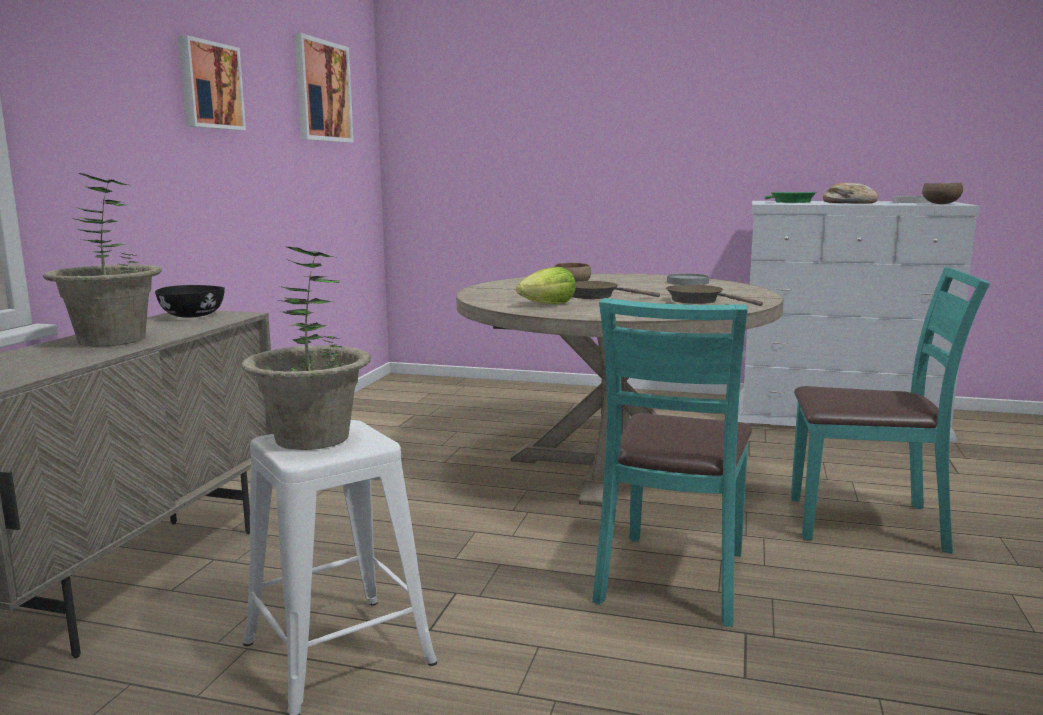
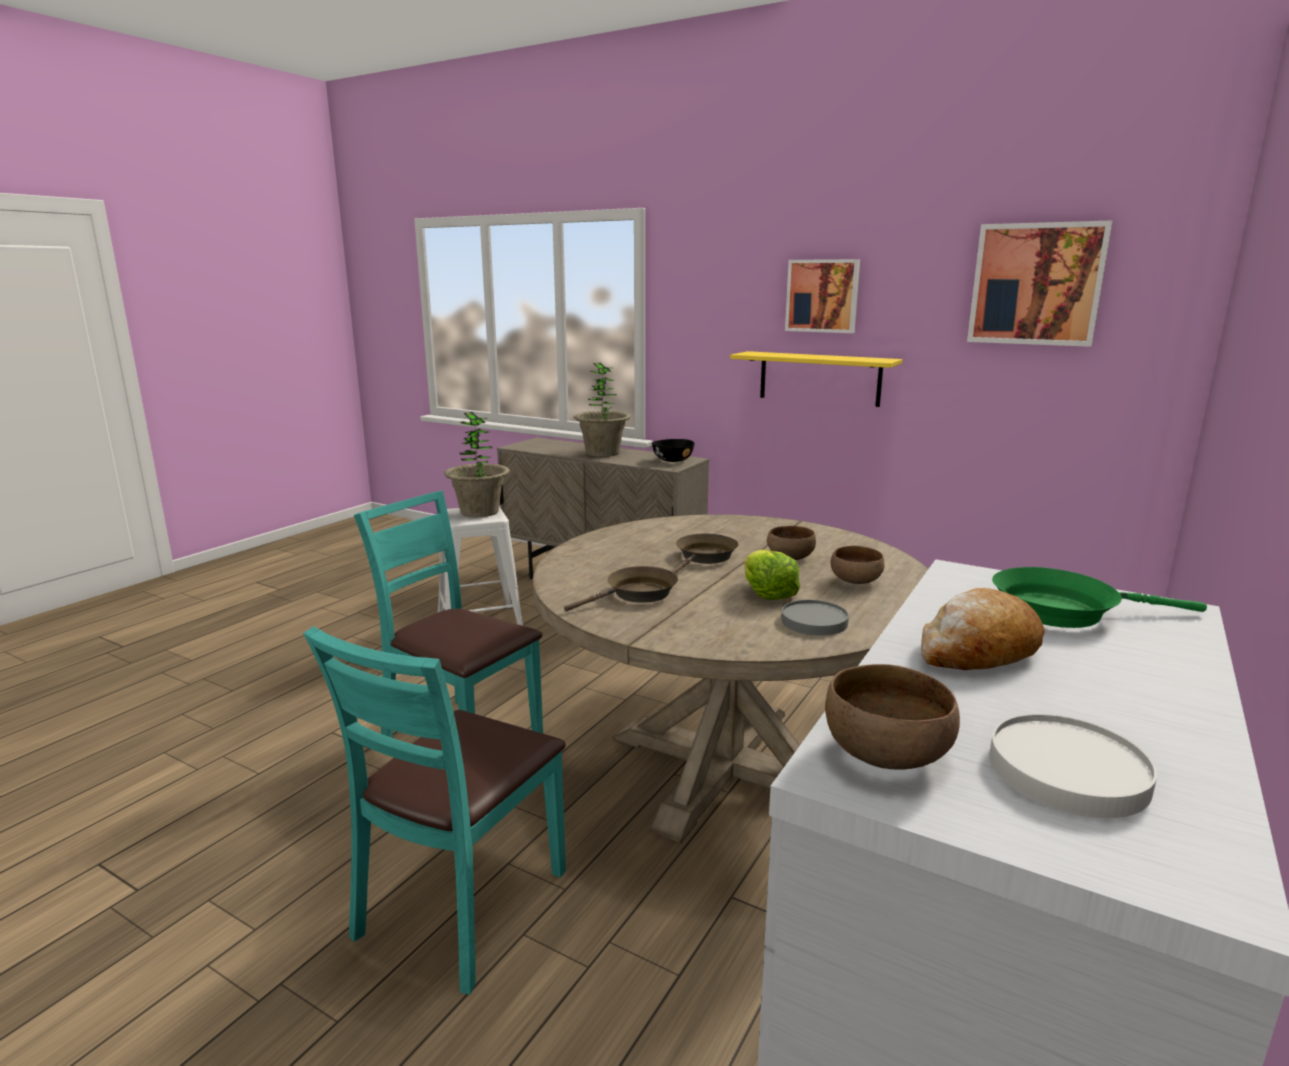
camera: 105 degrees right, 5 degrees up
(219, 185) = (819, 378): none -> yellow shelf
(548, 304) = (661, 536): lettuce -> lettuce (767, 593)
(607, 279) = (856, 582): none -> brown bowl

